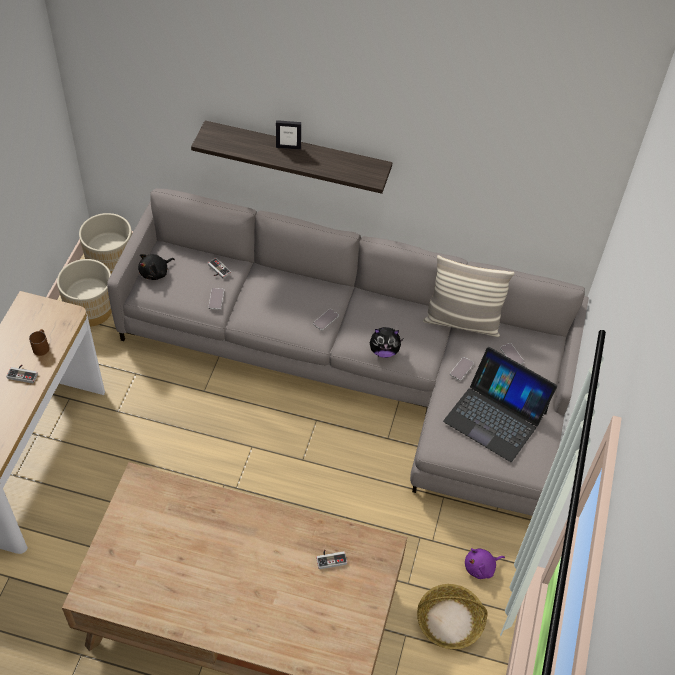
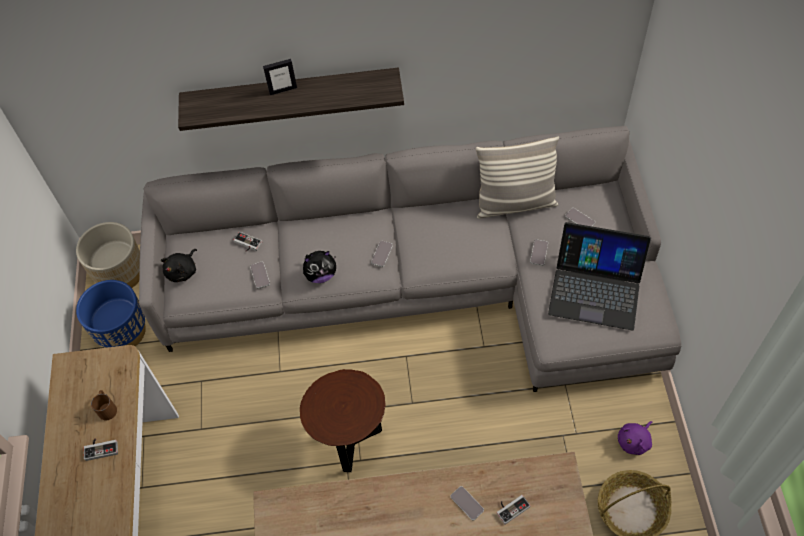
camera: 15 degrees left, 5 degrees up
(91, 310) = (123, 332): beige planter -> blue planter
(235, 470) = (351, 442): none -> brown side table
(296, 540) = (467, 503): none -> phone
(384, 351) = (455, 264): plush toy -> plush toy (321, 275)

